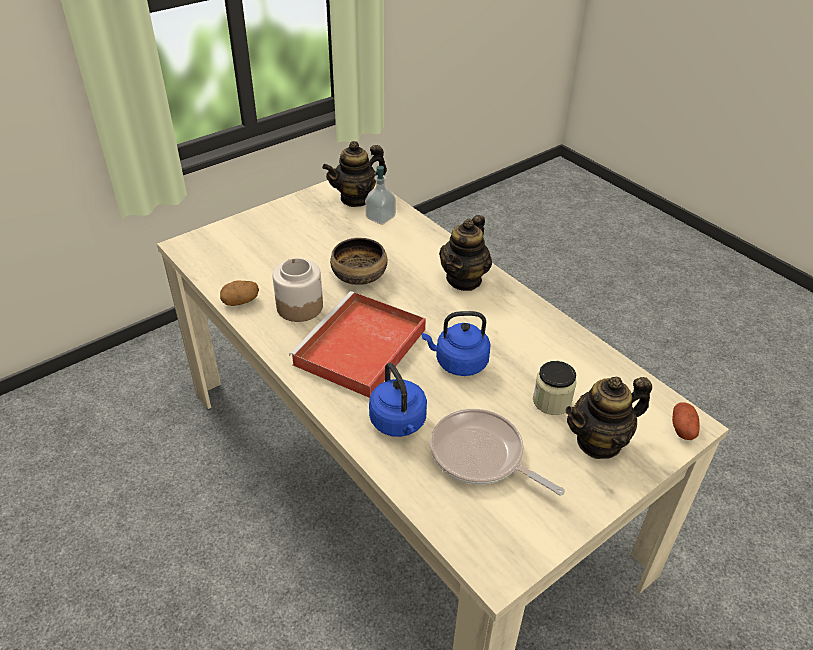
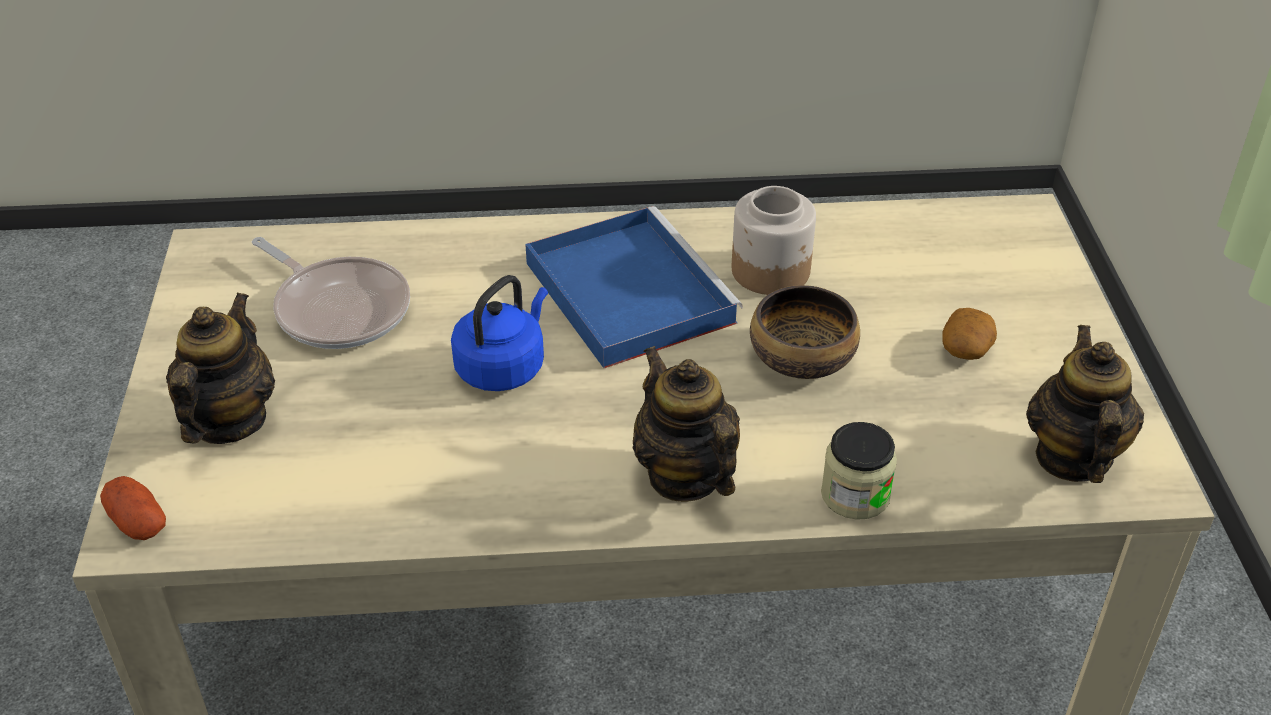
camera: 125 degrees right, 0 degrees up
(241, 300) = (833, 225): potato -> potato (966, 349)
(359, 349) = (626, 290): red tray -> blue tray
(380, 218) = (972, 459): soap dispenser -> none
(399, 423) = (461, 268): blue kettle -> none
(481, 456) = (338, 308): frying pan -> frying pan turned 60 degrees clockwise
(551, 401) = (337, 418): jar -> jar (855, 495)

